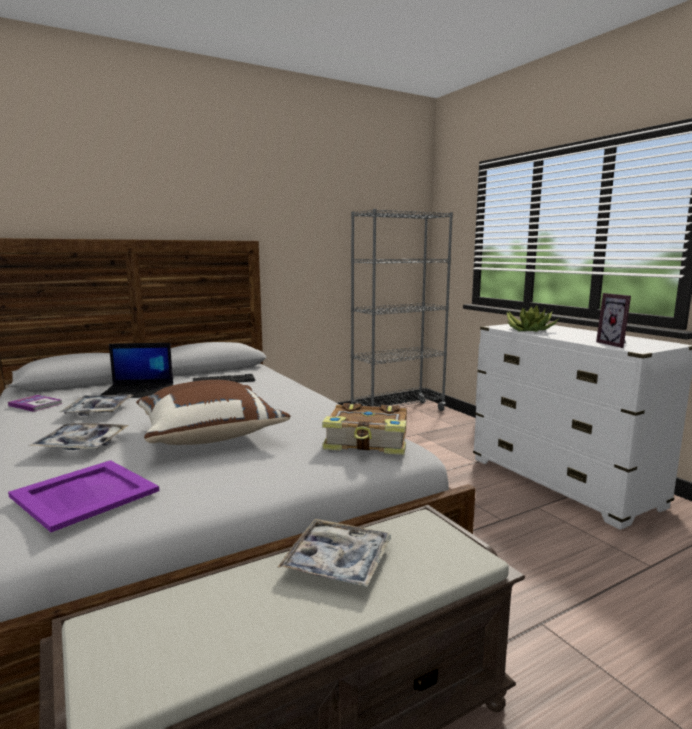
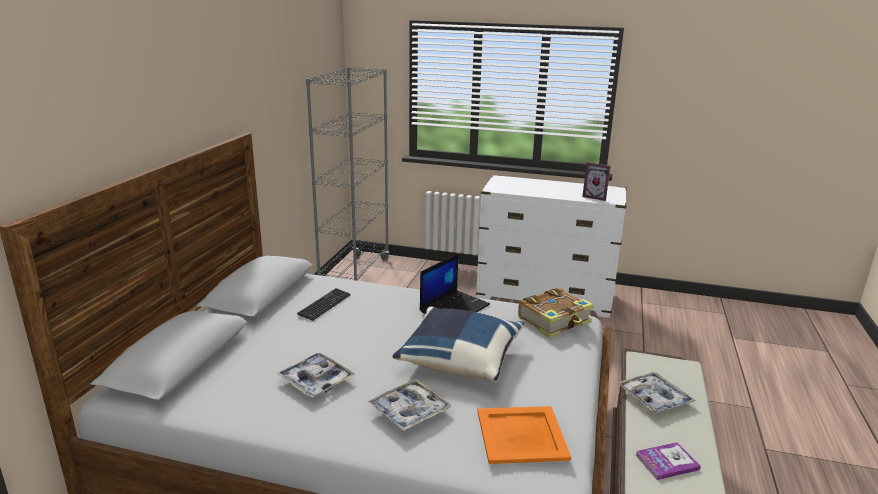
camera: 45 degrees left, 10 degrees up
(35, 404) = (229, 404): book -> book (667, 462)
(85, 493) = (520, 434): purple tray -> orange tray
(139, 391) = (283, 347): laptop -> laptop (454, 307)
(210, 435) = (459, 360): brown pillow -> blue pillow
(529, 330) = (520, 189): potted plant -> none

